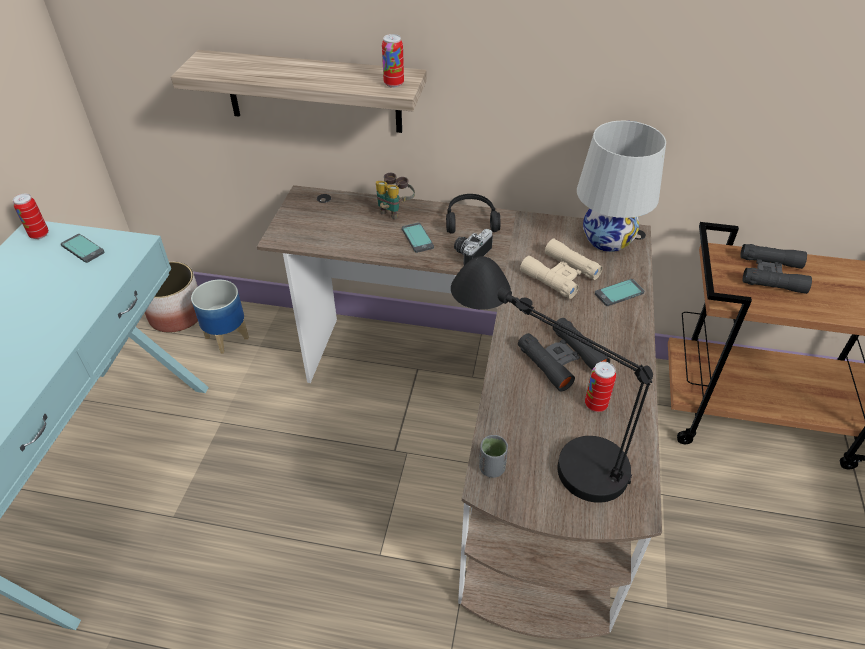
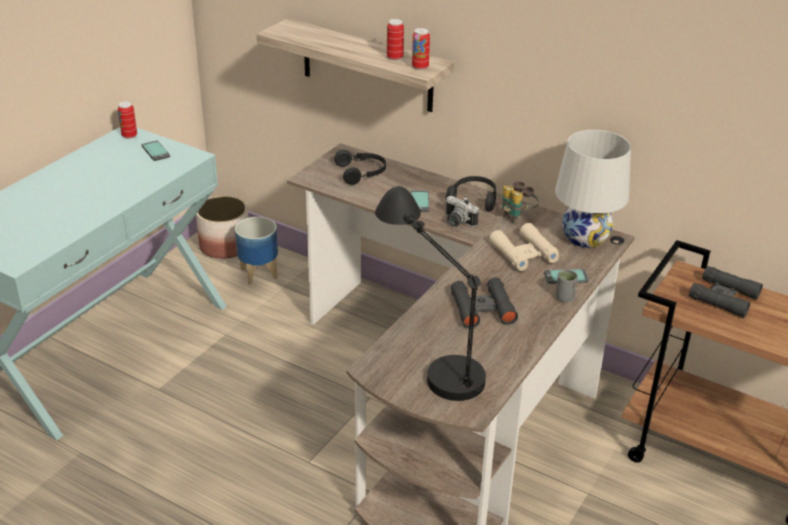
camera: 20 degrees right, 10 degrees down
(336, 217) = (362, 173): none -> black headphones
(394, 210) = (413, 178): binoculars -> binoculars (517, 217)
(470, 254) = (456, 222): camera -> camera turned 105 degrees counterclockwise
(491, 468) = (380, 359): grey cup -> grey cup (564, 298)
(596, 404) = (489, 343): can -> can (394, 58)

